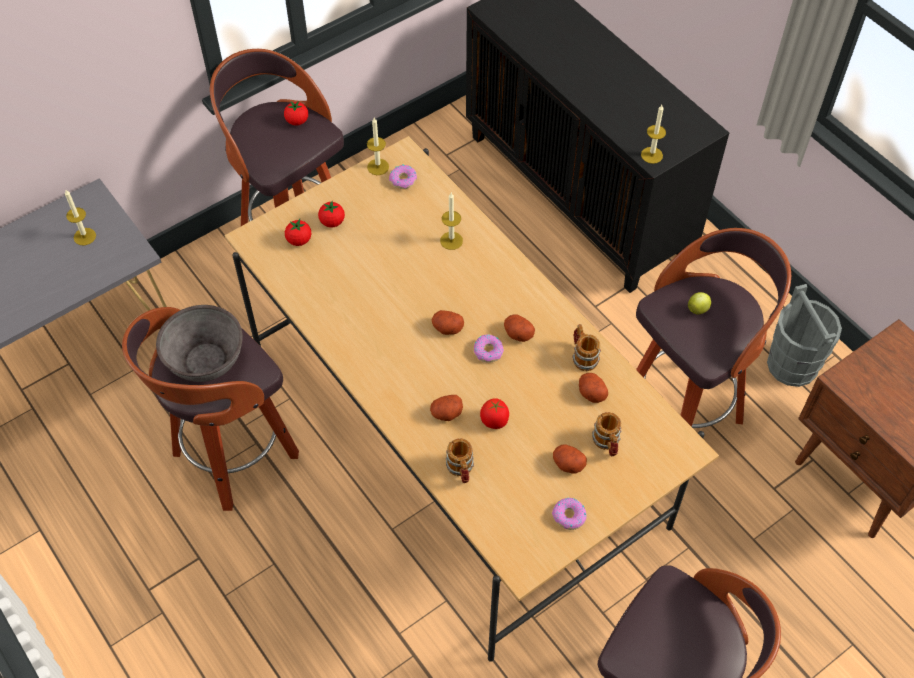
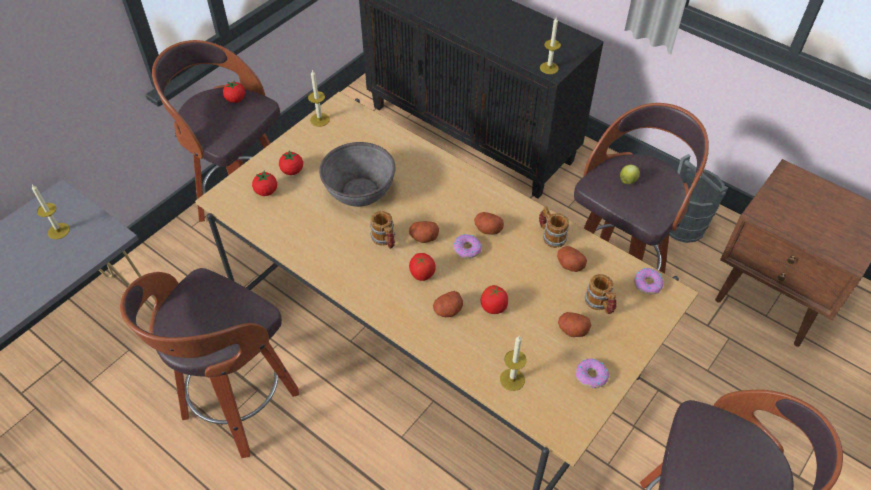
camera: 15 degrees left, 5 degrees down
(206, 360) = (204, 315): grey bowl -> grey bowl (360, 191)
(403, 180) = (345, 126): donut -> donut (648, 284)
(432, 368) = (422, 274): none -> tomato
(451, 240) = (403, 165): candle -> candle (512, 379)
(461, 470) = (478, 358): mug -> mug (385, 240)

